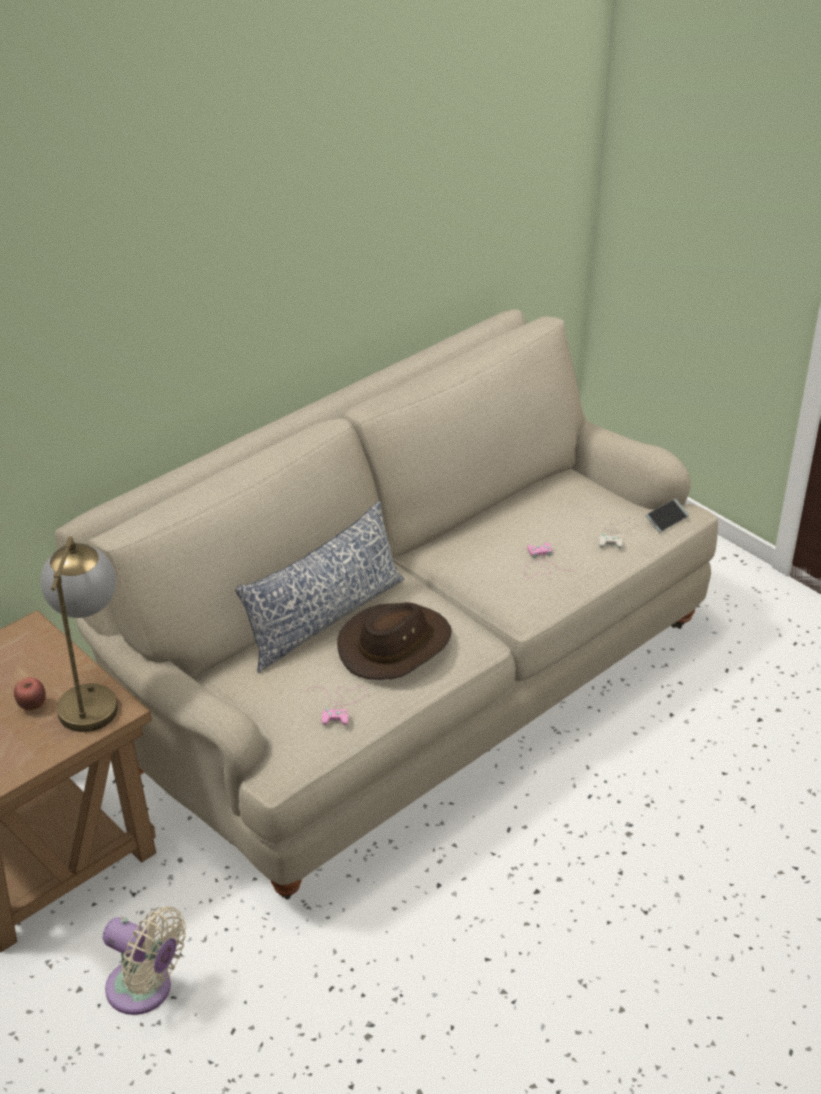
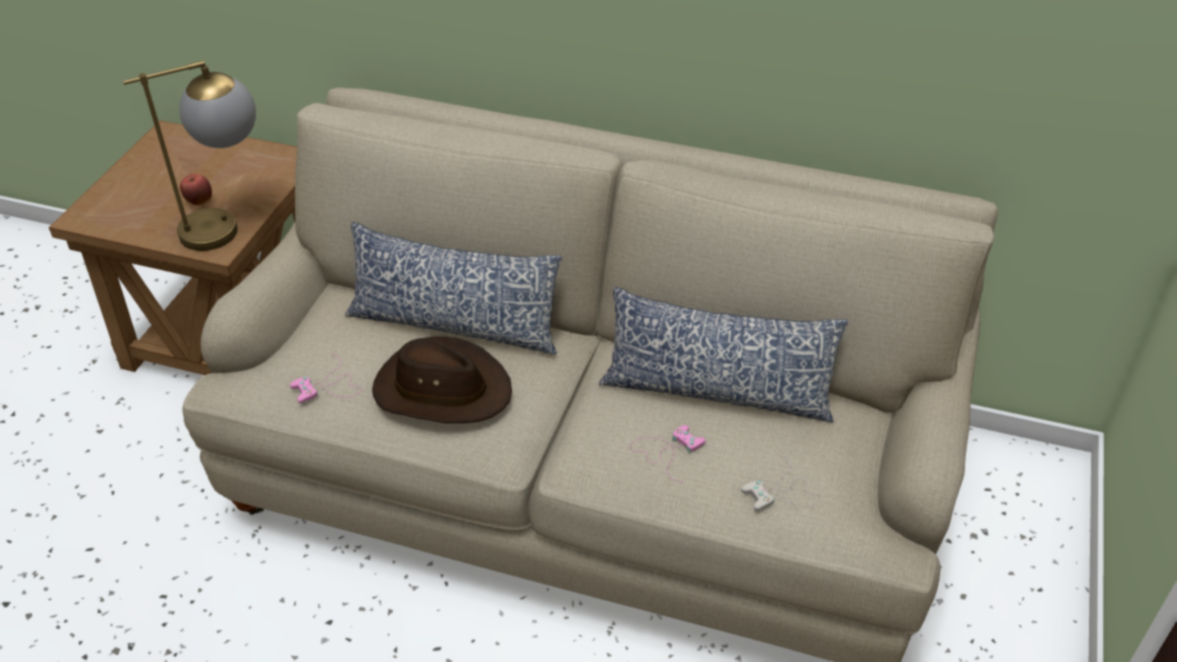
camera: 60 degrees right, 5 degrees up
(145, 990) = (113, 471): beige fan -> none
(503, 523) = (716, 391): none -> pillow
(666, 519) = (857, 535): phone -> none

